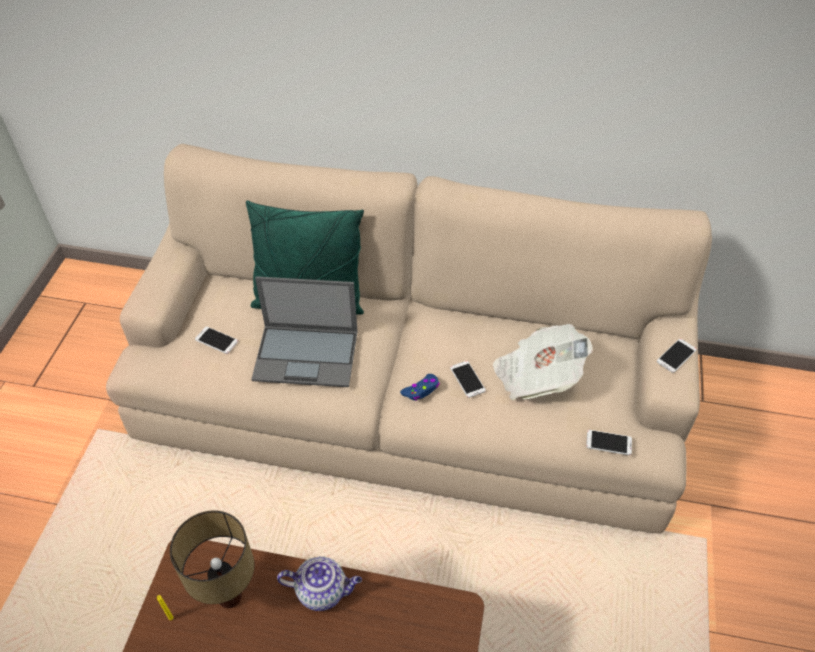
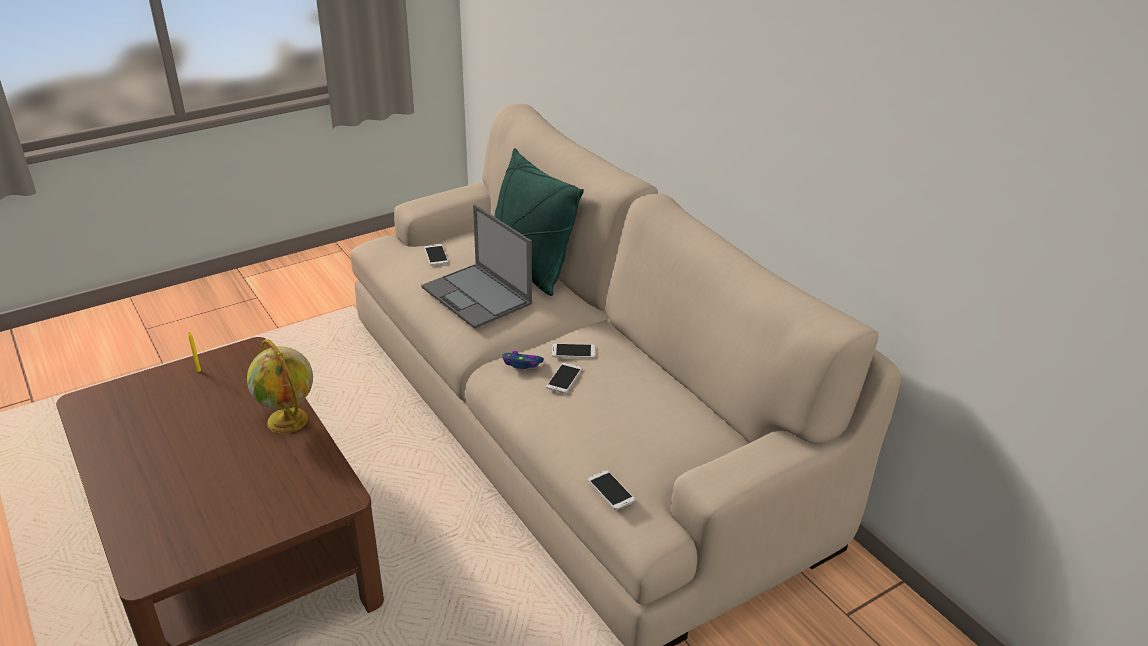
camera: 45 degrees right, 15 degrees down
(231, 597) = (240, 385): table lamp -> none
(323, 591) = (288, 421): teapot -> globe
(537, 376) = (621, 411): newspaper -> none
(676, 356) = (752, 464): phone -> phone (573, 351)

